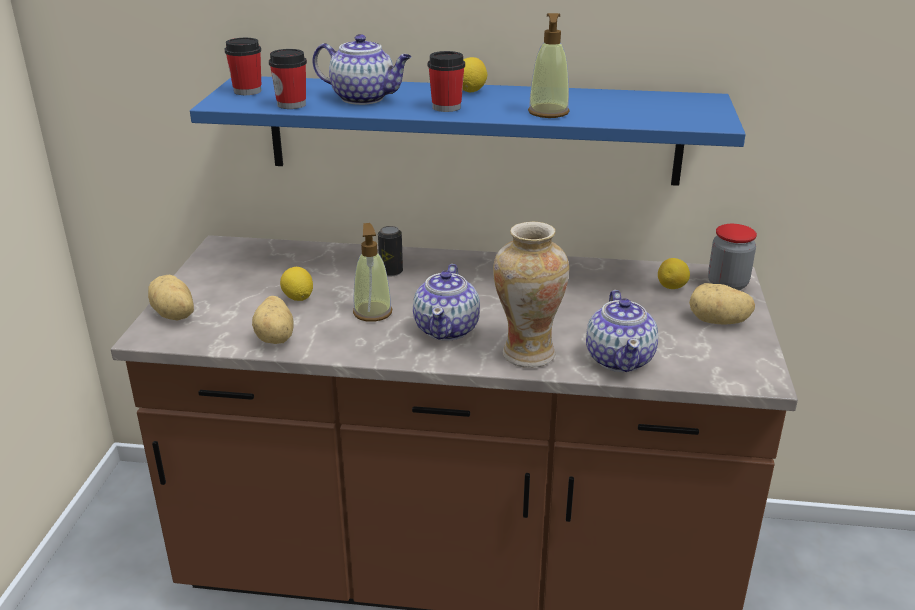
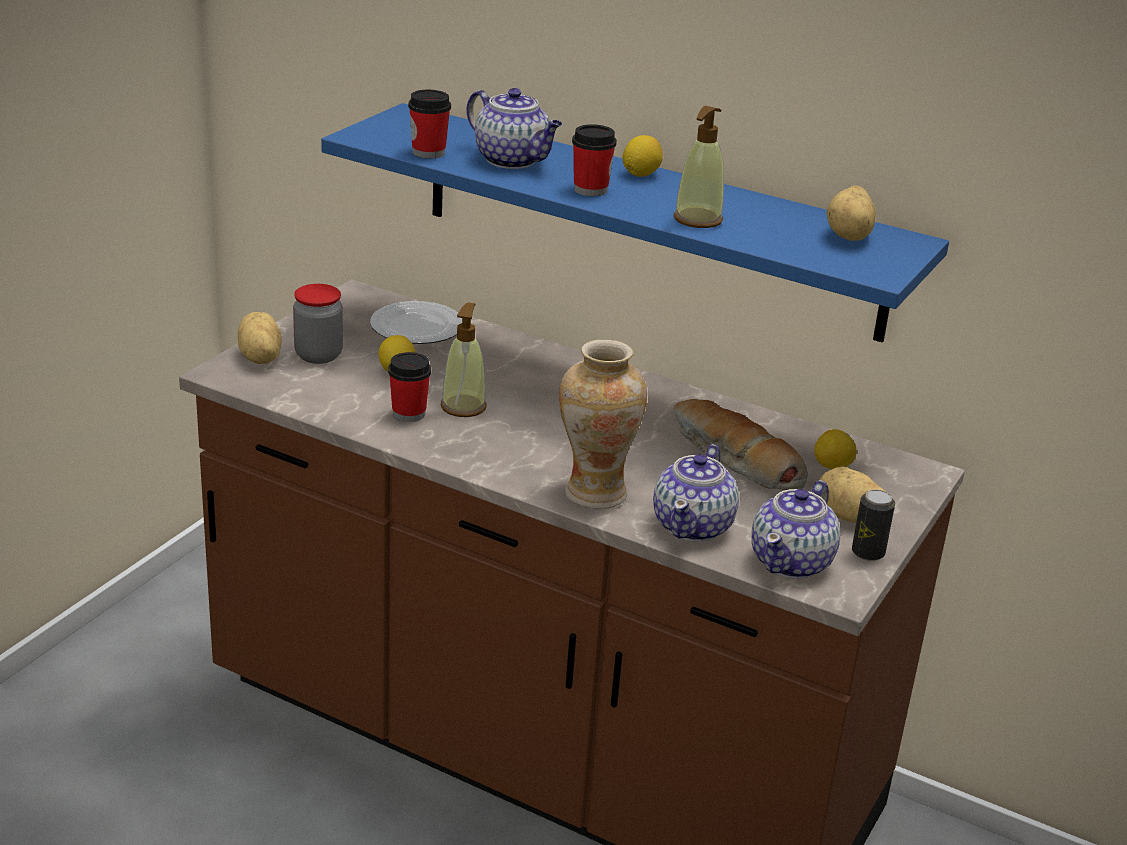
camera: 20 degrees right, 0 degrees up
(247, 91) = (398, 126): cup -> cup (409, 413)
(276, 337) = (345, 407): potato -> potato (850, 236)
(290, 260) = (418, 328): none -> plate
(391, 272) = (518, 368): can -> can (868, 553)
(447, 329) = (530, 444): teapot -> teapot (792, 562)
(603, 301) = (733, 460): none -> bread
(727, 284) = (906, 481): jar -> jar (318, 355)

